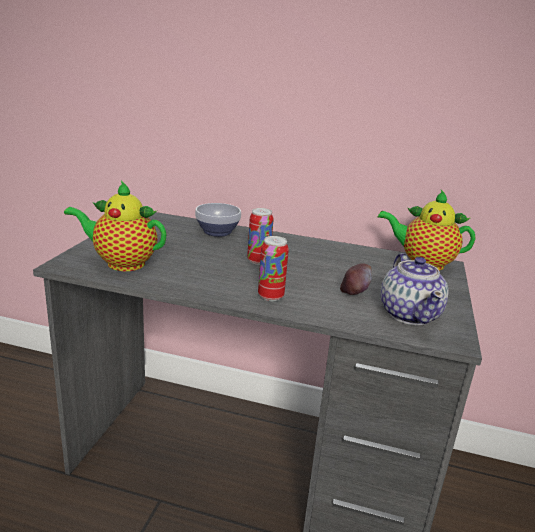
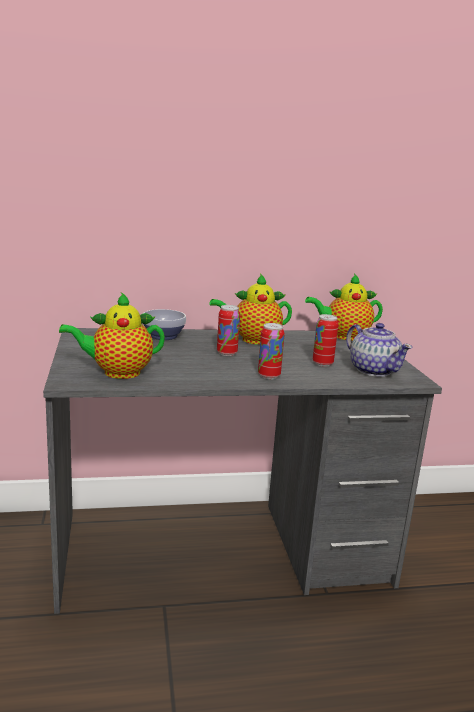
camera: 25 degrees left, 5 degrees down
(306, 250) = (252, 340): none -> teapot
(354, 293) = (322, 363): apple -> can

